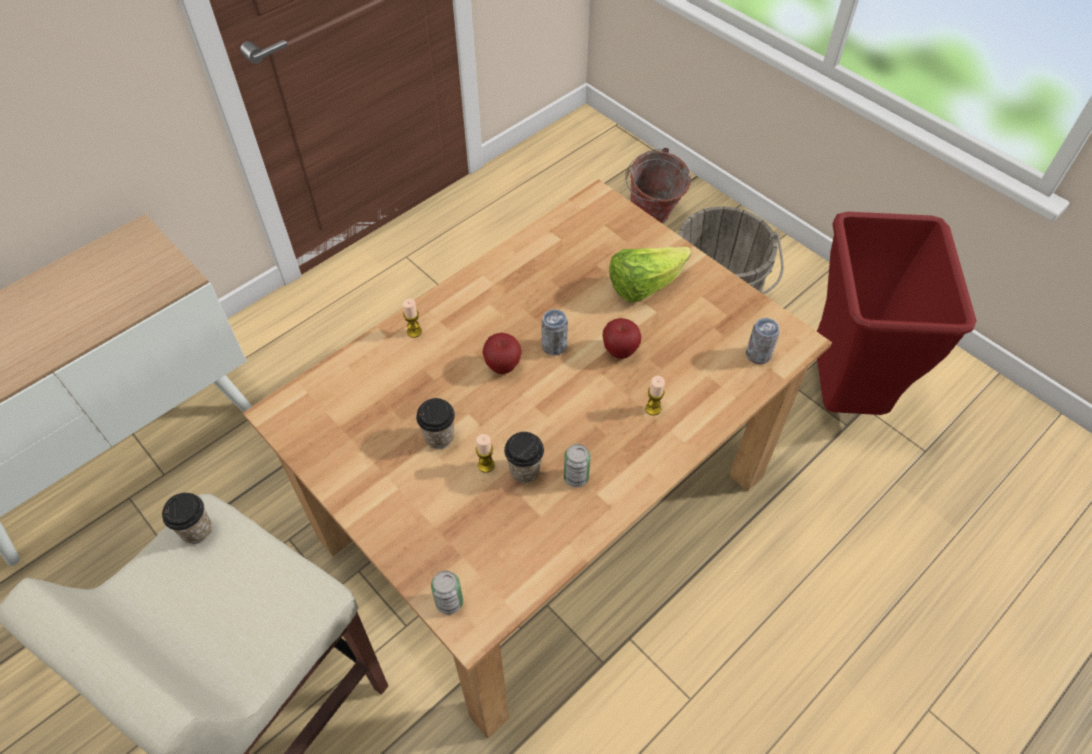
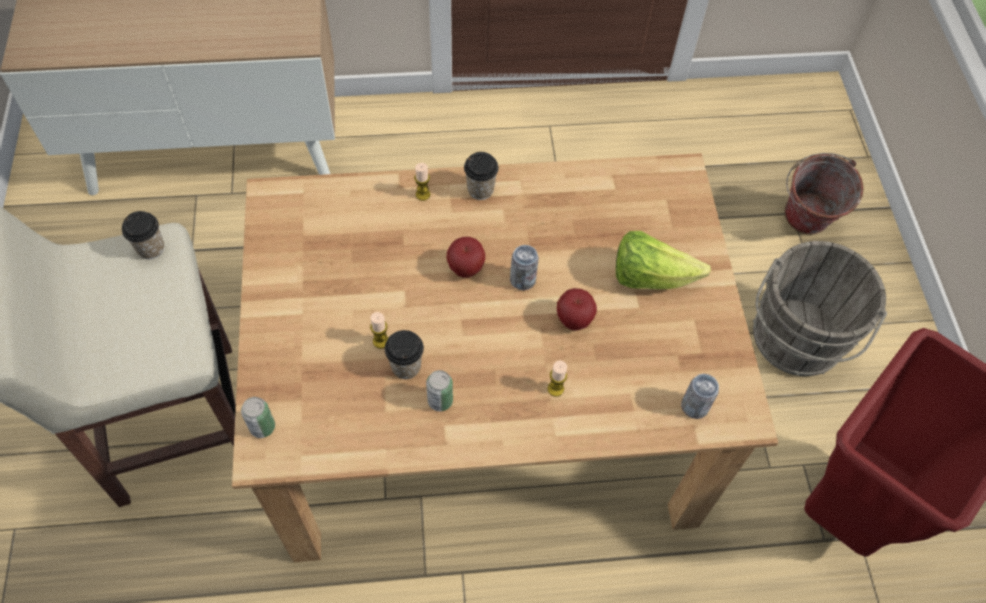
camera: 35 degrees right, 5 degrees up
(439, 437) = (366, 294): cup -> cup (480, 190)

